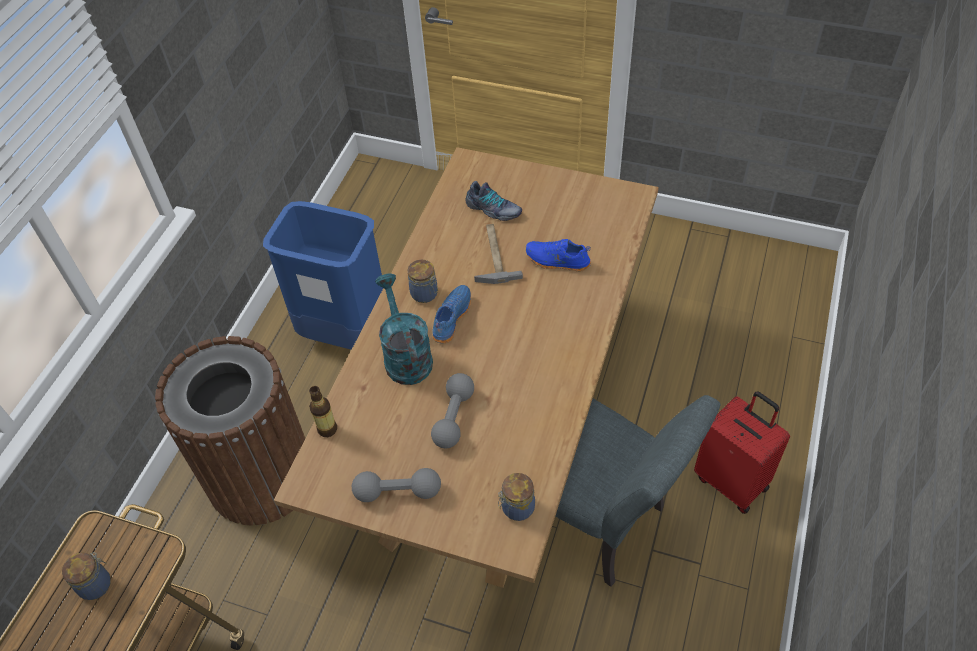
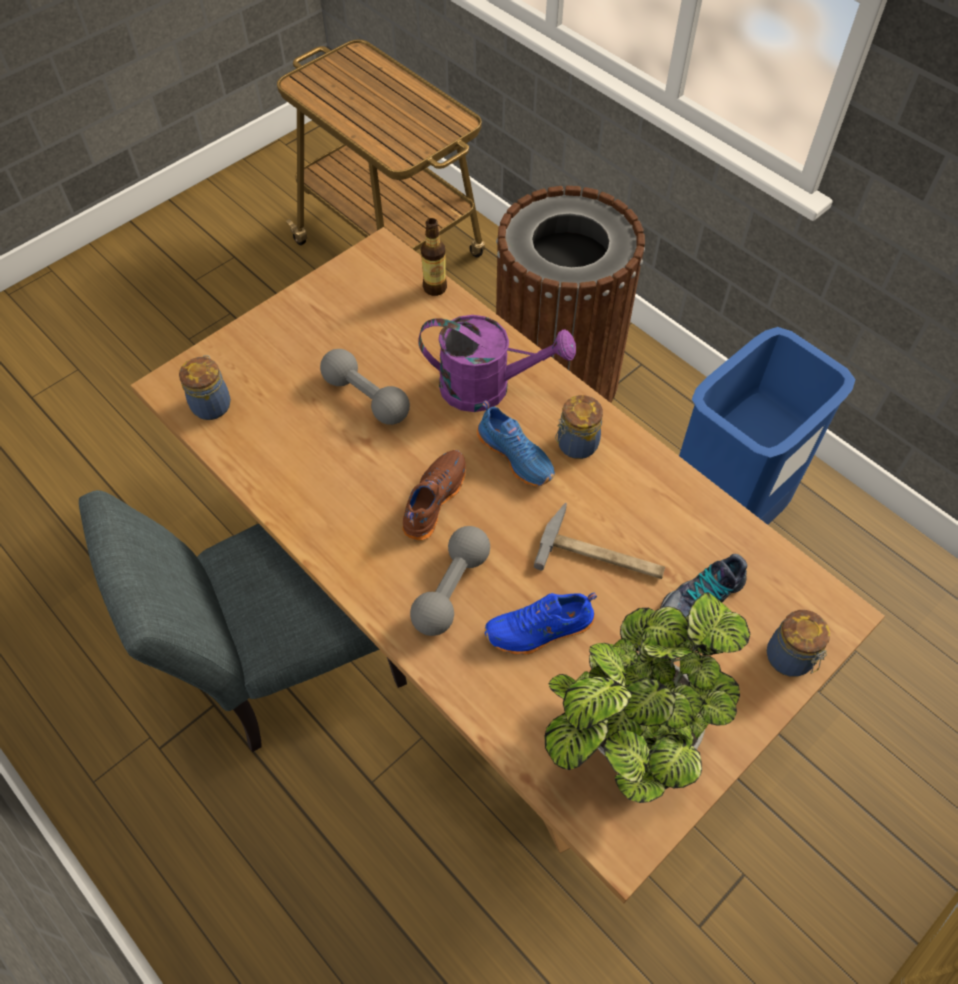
camera: 115 degrees right, 5 degrees up
(97, 584) = (402, 117): jar -> jar (790, 659)
(398, 492) = (314, 317): grey dumbbell -> grey dumbbell (451, 589)
(405, 355) = (488, 387): turquoise watering can -> purple watering can
(509, 343) = (432, 499): none -> brown shoe
(557, 261) = (540, 631): blue shoe -> blue shoe turned 150 degrees counterclockwise
(584, 210) = (630, 733): none -> potted plant
(732, 481) = (222, 865): red suitcase -> none

